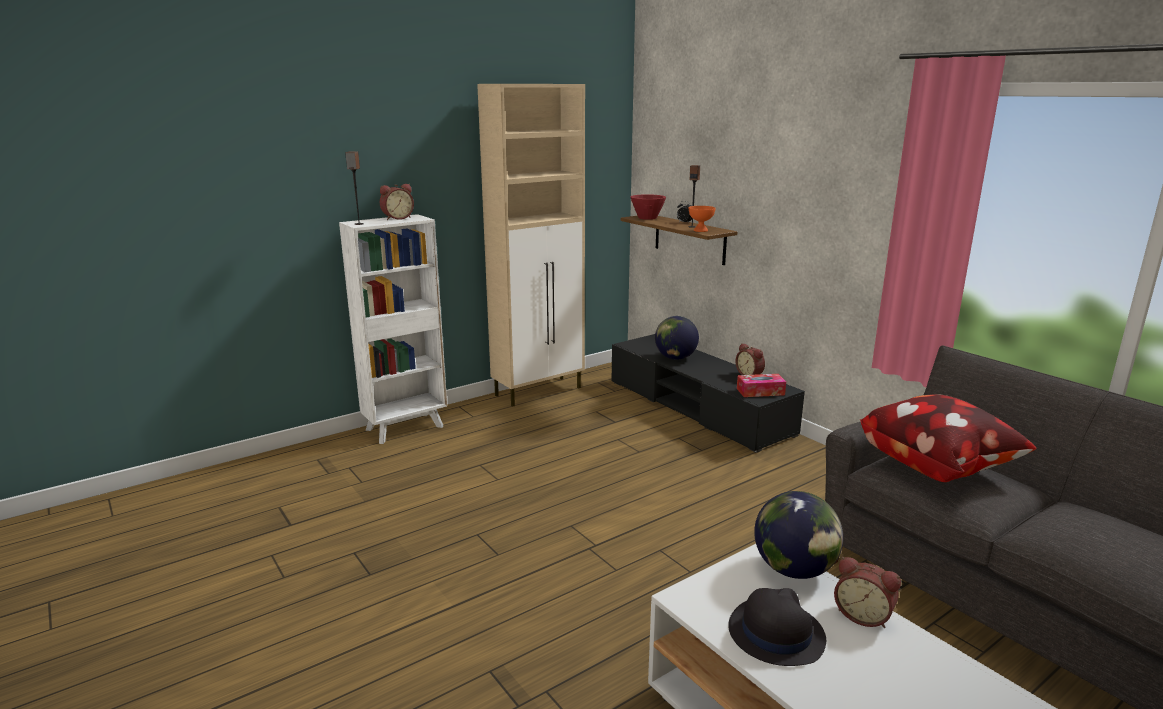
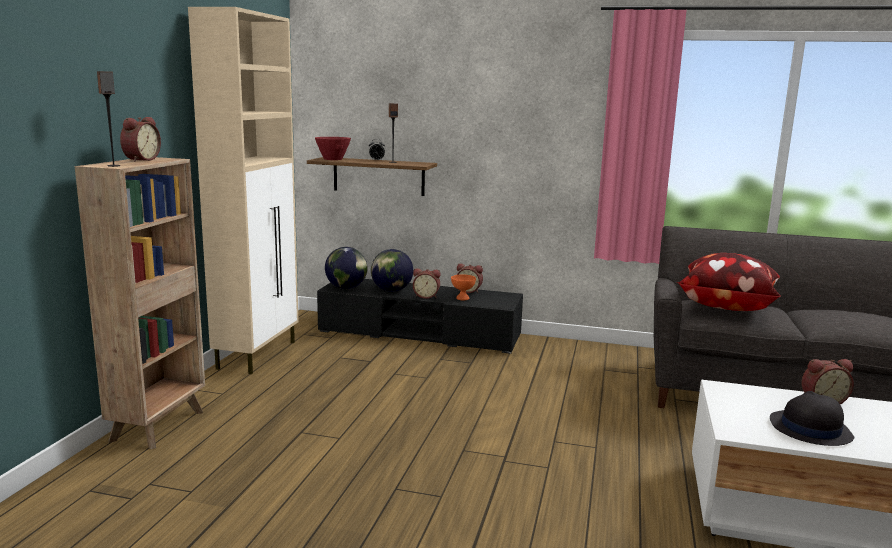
camera: 40 degrees left, 5 degrees down
(406, 428) = (159, 425): white bookcase -> brown bookcase
(697, 371) = (426, 296): none -> alarm clock
(701, 230) = (409, 164): orange bowl -> orange bowl (462, 298)
(760, 392) = (496, 300): tissue box -> none
(794, 570) = (750, 392): globe -> globe (346, 288)

